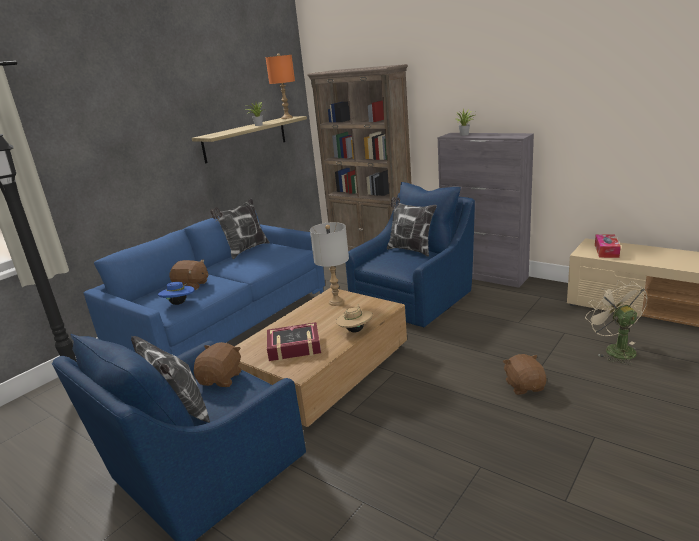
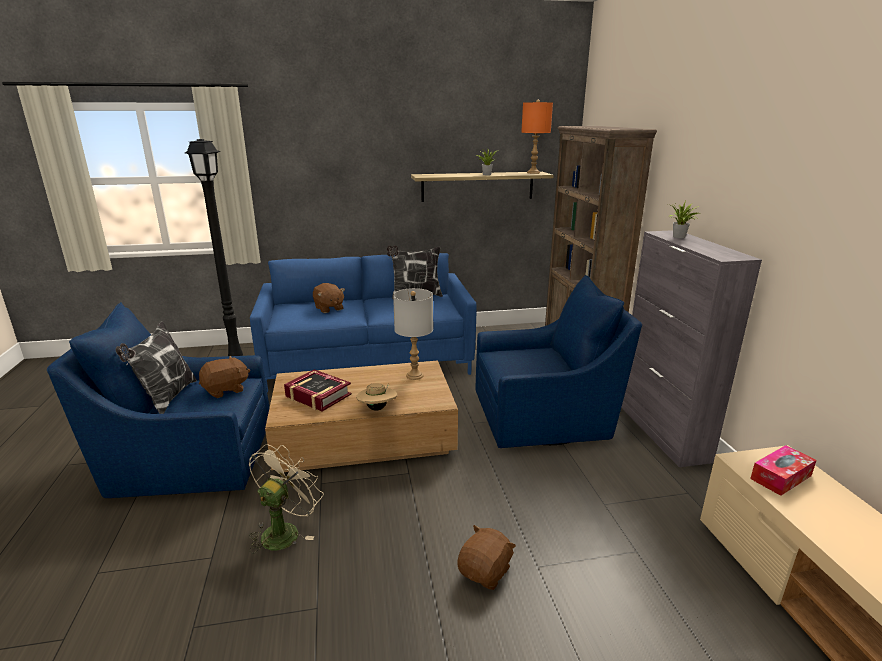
camera: 40 degrees right, 0 degrees up
(179, 303) = (296, 318): blue hat -> none
(410, 250) = (554, 357): pillow -> none
(614, 349) = (664, 615): beige fan -> beige fan (284, 531)

